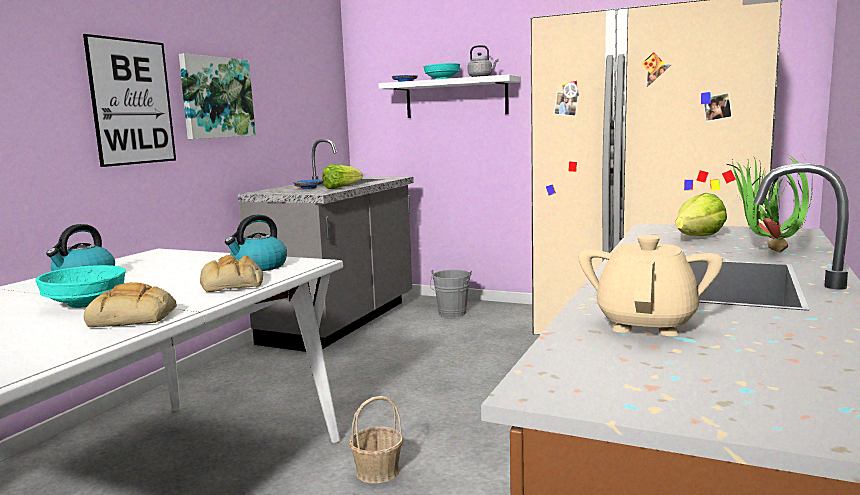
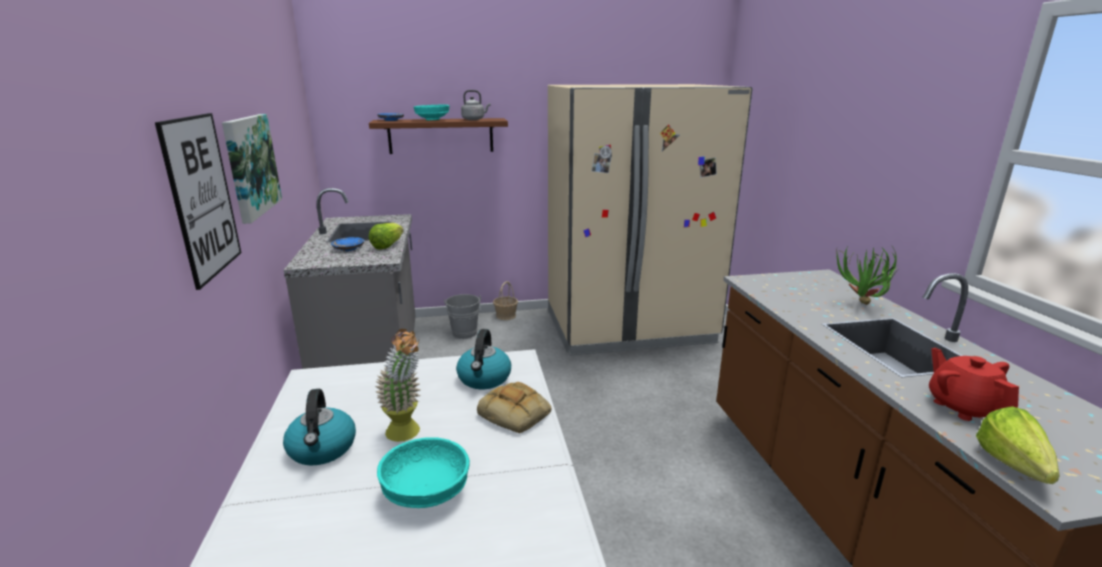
camera: 35 degrees left, 10 degrees up
(135, 317) = (528, 494): bread -> none
(141, 281) = (407, 435): none -> potted plant
(377, 471) = (593, 515): basket -> basket (505, 316)
(456, 98) = (441, 136): white shelf -> brown shelf
(646, 324) = (962, 407): beige teapot -> red teapot
(692, 239) = (796, 294): lettuce -> lettuce (1014, 470)

